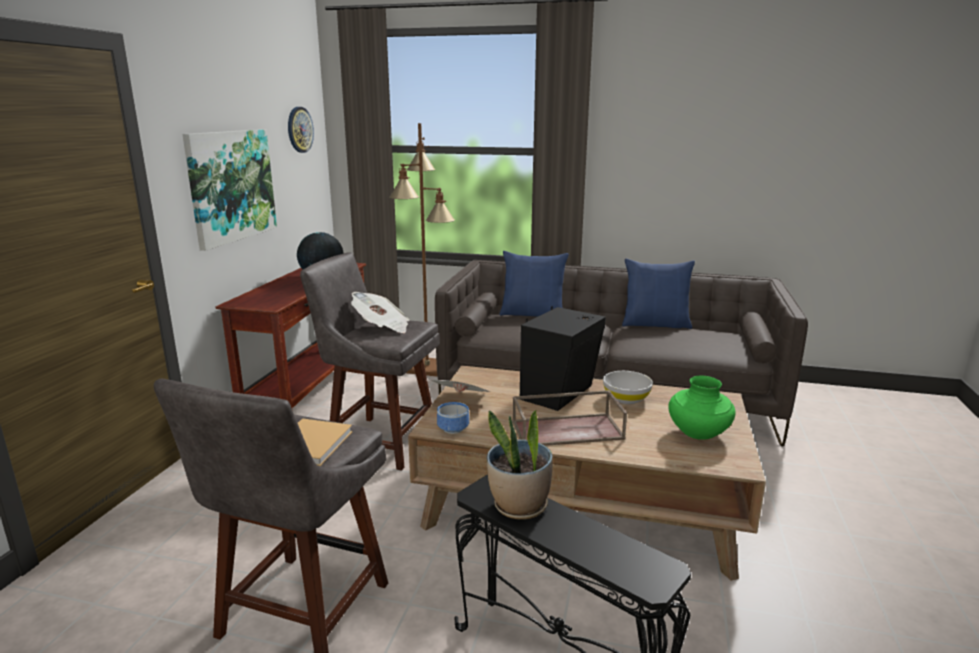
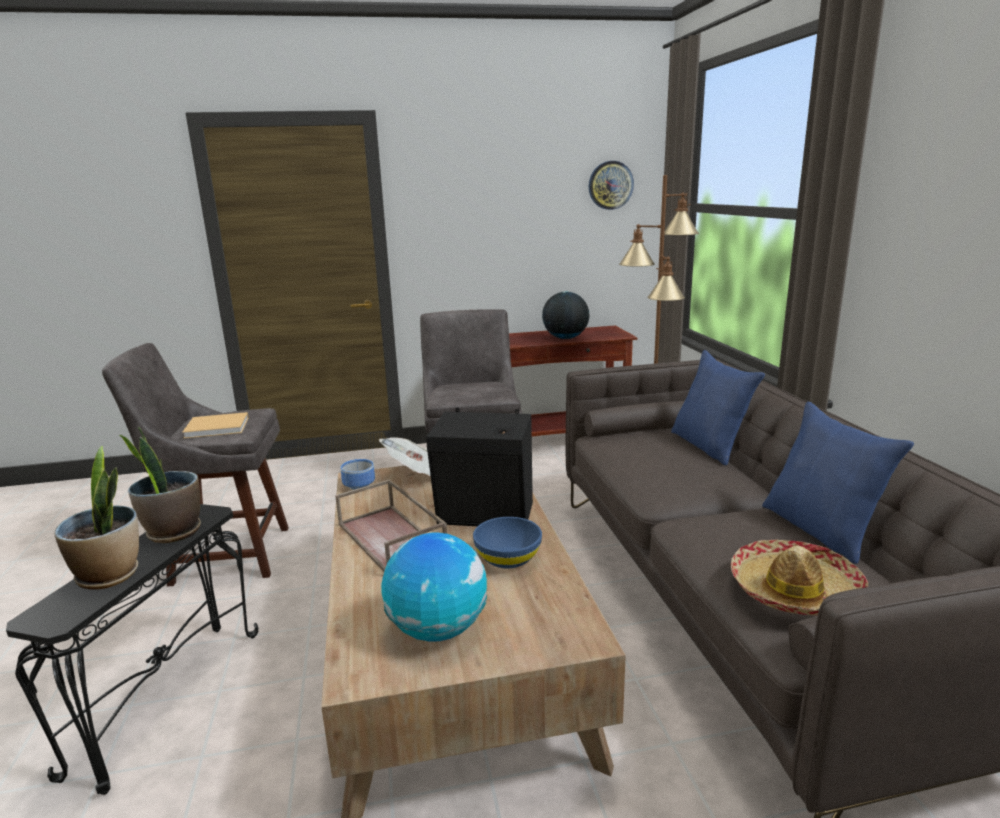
camera: 65 degrees right, 0 degrees up
(231, 186) = (488, 236): picture -> none
(382, 327) = (475, 387): newspaper -> none
(589, 543) = (110, 575): none -> potted plant
(626, 398) = (508, 558): white bowl -> blue bowl
(698, 434) = (437, 629): green vase -> globe
(711, 344) = (794, 590): none -> hat

